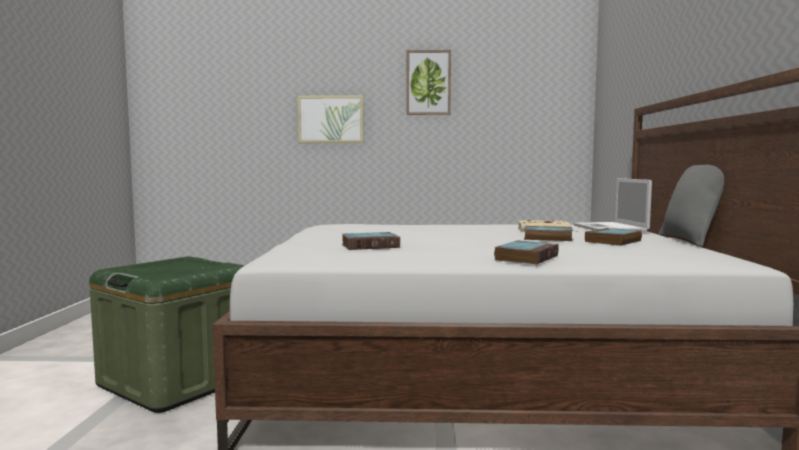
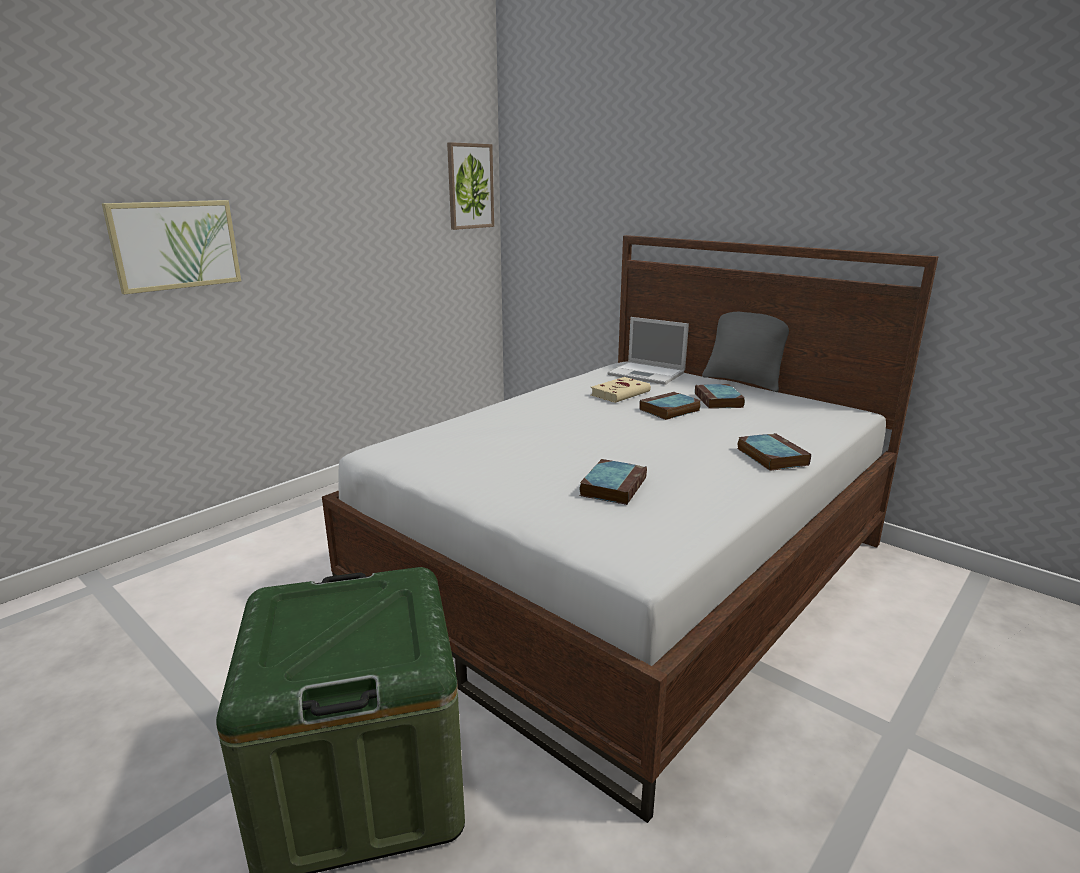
camera: 50 degrees left, 15 degrees up
(428, 82) = (321, 177): picture -> picture (470, 186)

